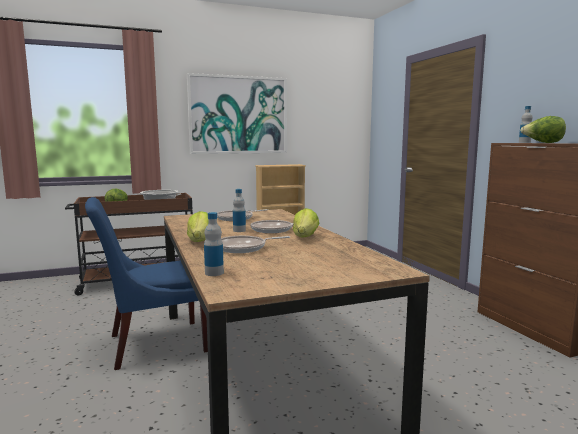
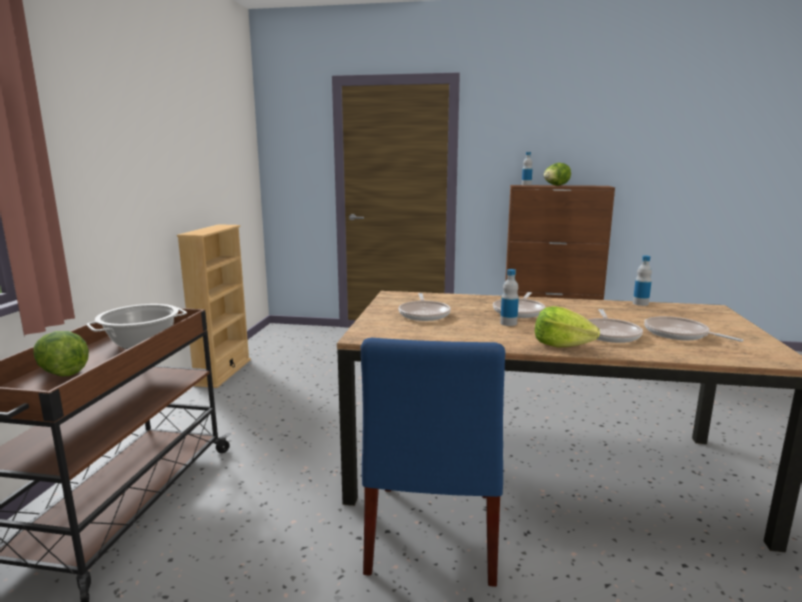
camera: 60 degrees left, 5 degrees up
(214, 273) = (718, 357): bottle -> bottle (640, 303)
(238, 115) = (143, 147): picture -> none
(270, 263) = (679, 334): none -> frying pan
(305, 237) = (569, 308): lettuce -> none

